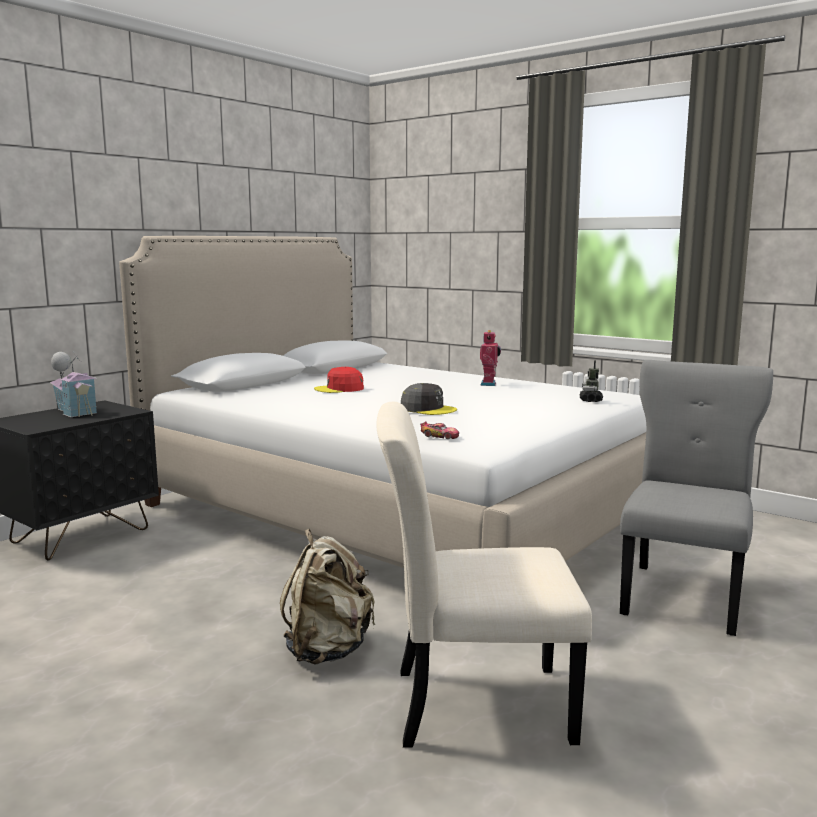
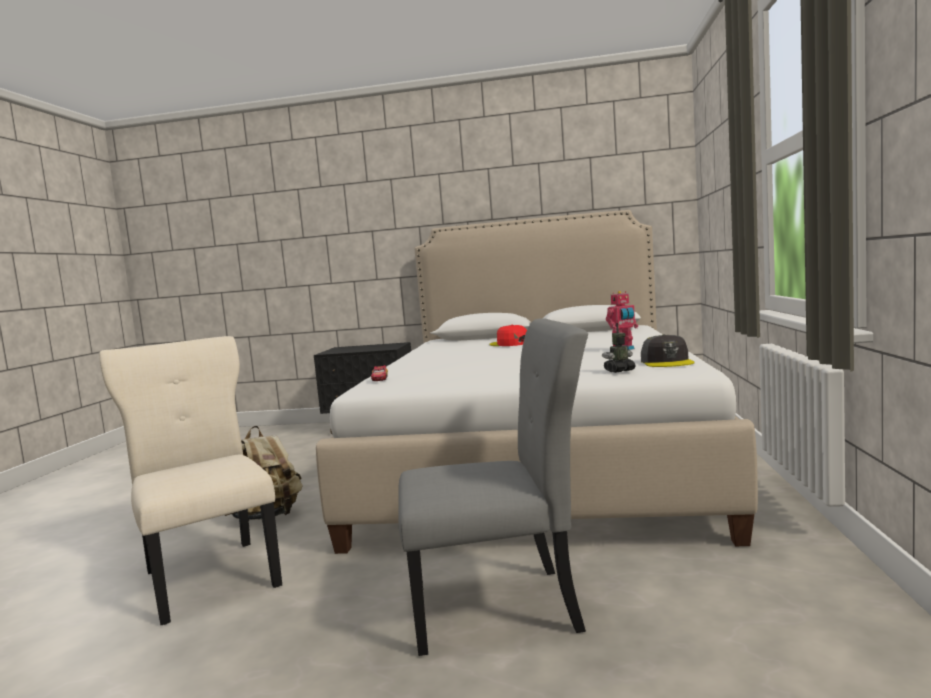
camera: 60 degrees right, 5 degrees down
(75, 411) = (373, 346): toy house -> none
(428, 409) = (465, 361): grey cap -> grey cap (667, 362)

